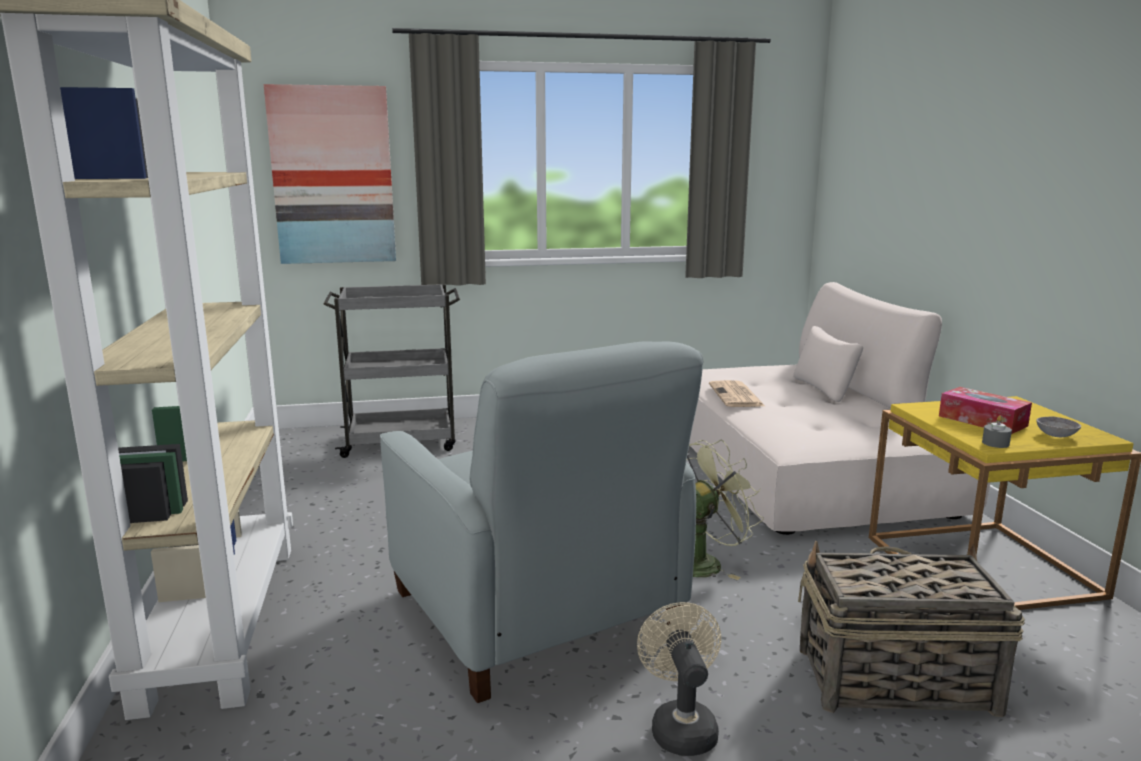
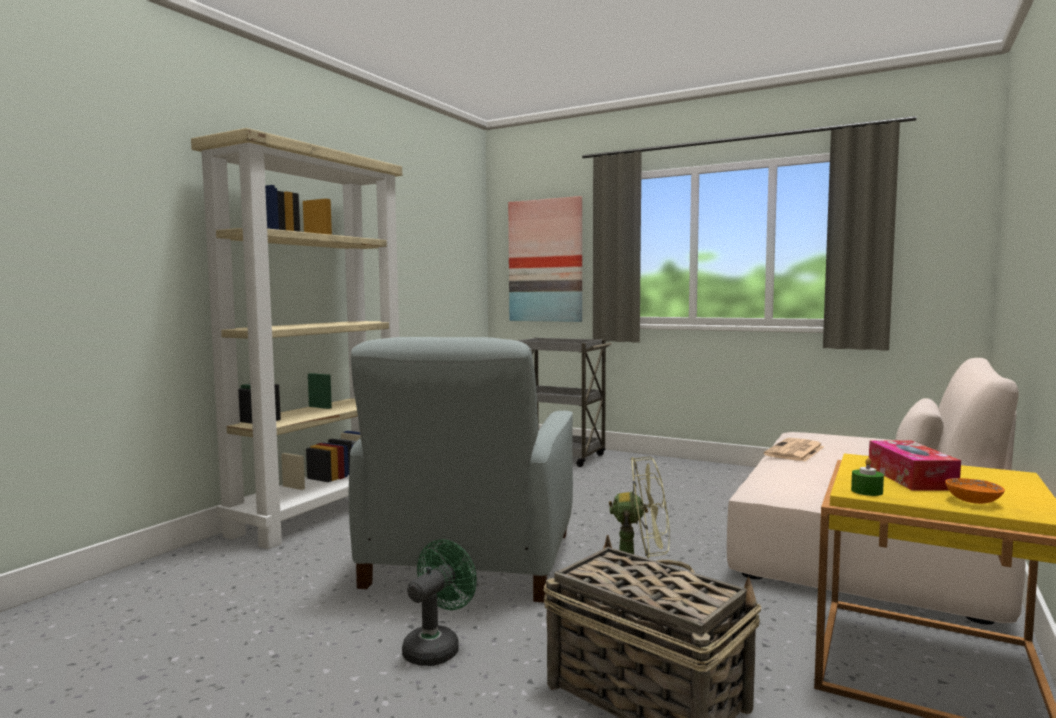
camera: 40 degrees right, 10 degrees down
(680, 726) = (437, 647): beige fan -> green fan
(995, 443) = (866, 491): grey candle -> green candle
(1056, 435) = (973, 501): grey bowl -> orange bowl

